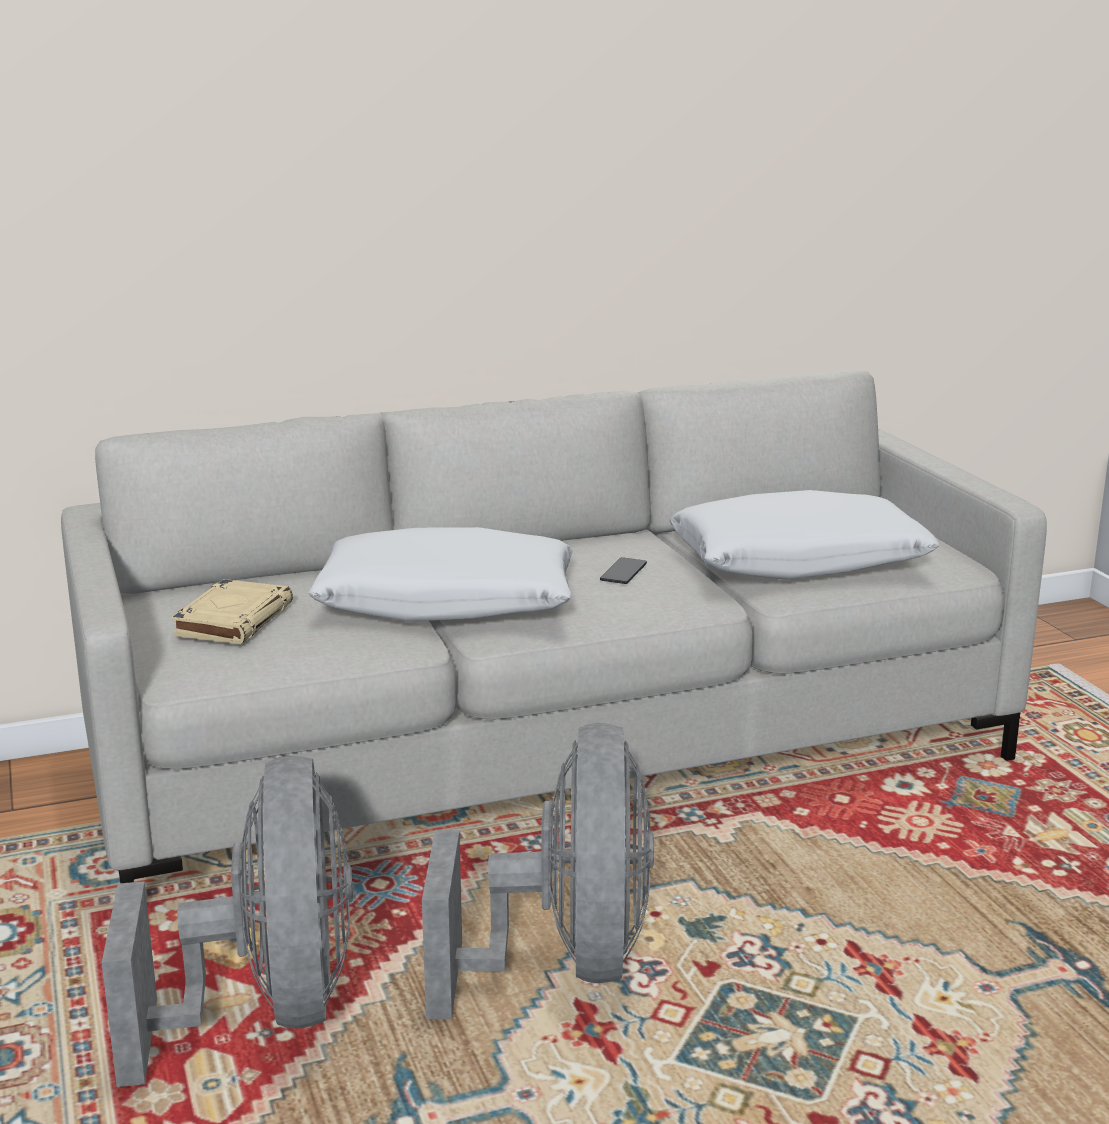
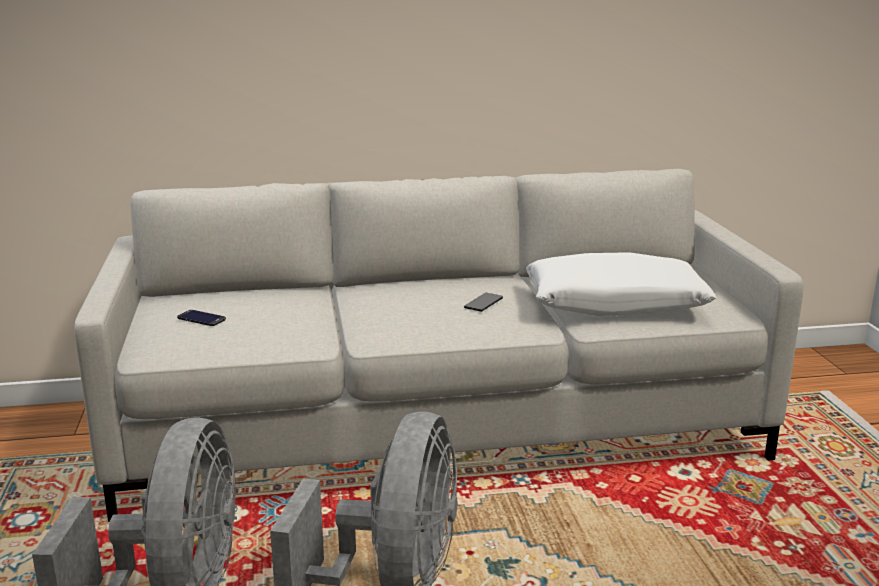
camera: 10 degrees right, 0 degrees up
(234, 620) = (201, 318): beige book -> phone
(446, 602) = (351, 316): white pillow -> none

